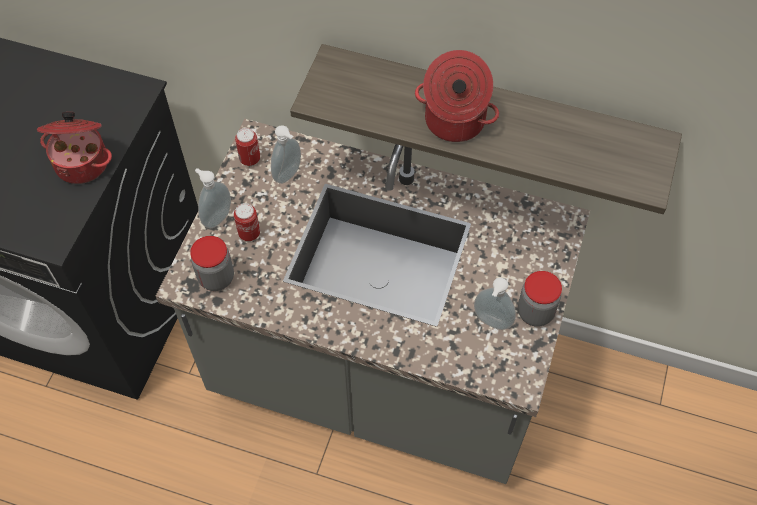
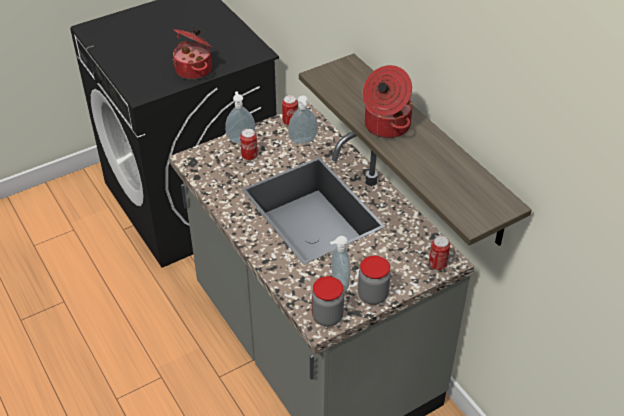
camera: 40 degrees right, 15 degrees down
(216, 277) = (208, 166): jar -> jar (327, 316)
(559, 233) = (437, 265): none -> can

